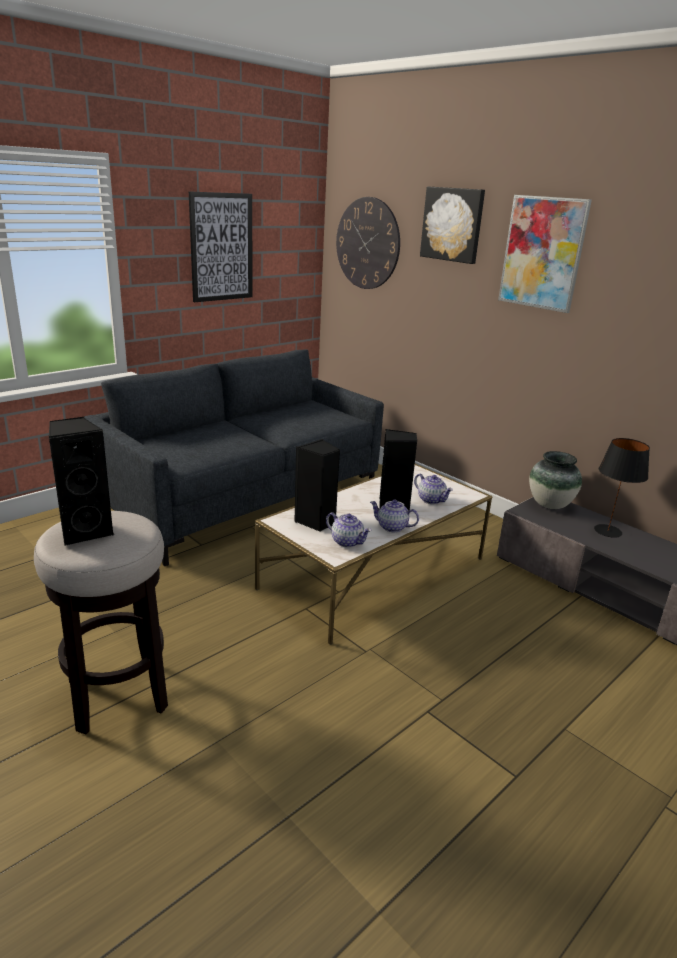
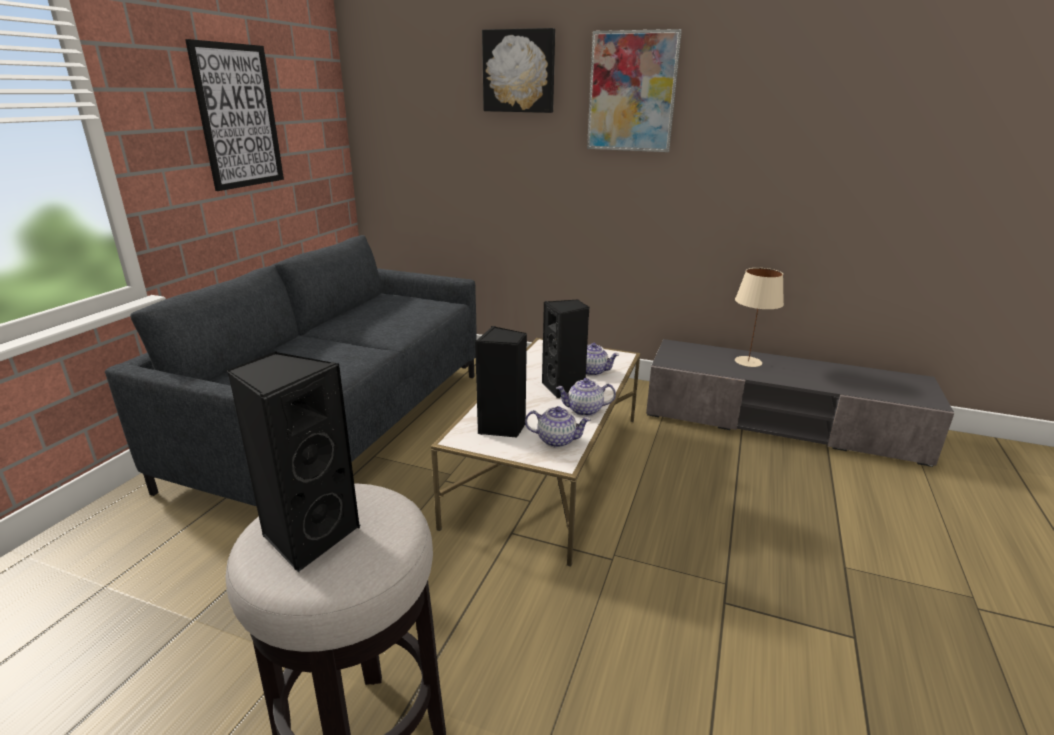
camera: 25 degrees left, 0 degrees up
(367, 243) = (409, 104): wall clock -> none
(549, 505) = (680, 350): vase -> none
(607, 531) = (747, 361): black table lamp -> beige table lamp

